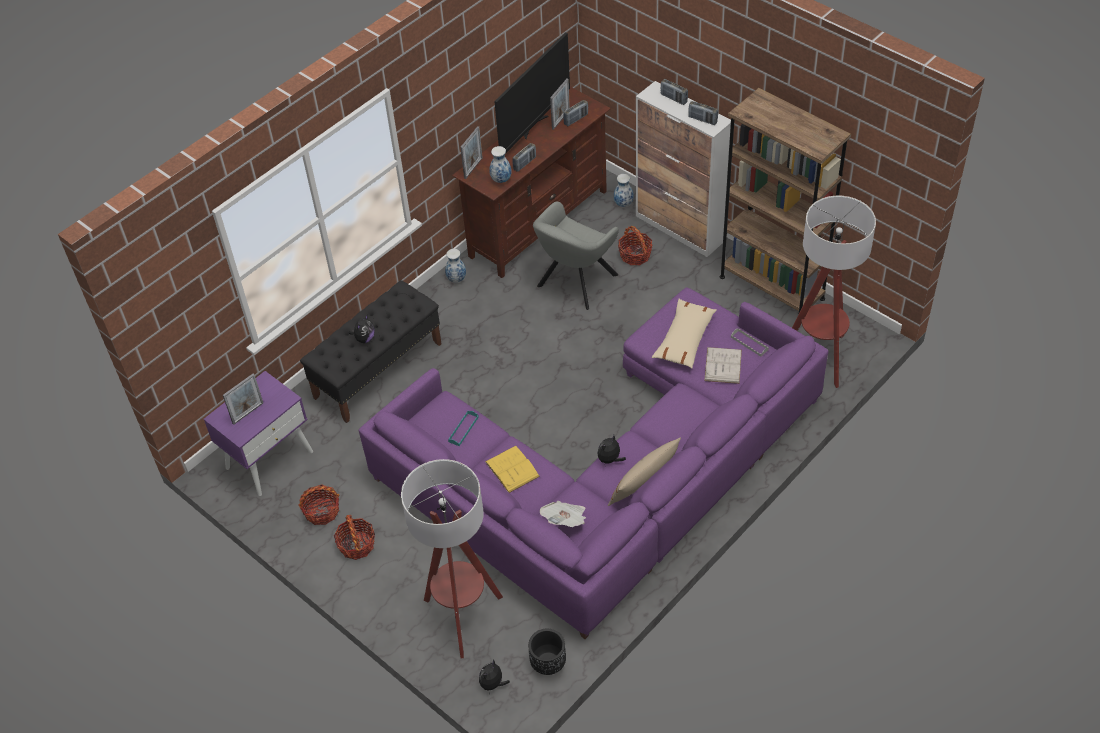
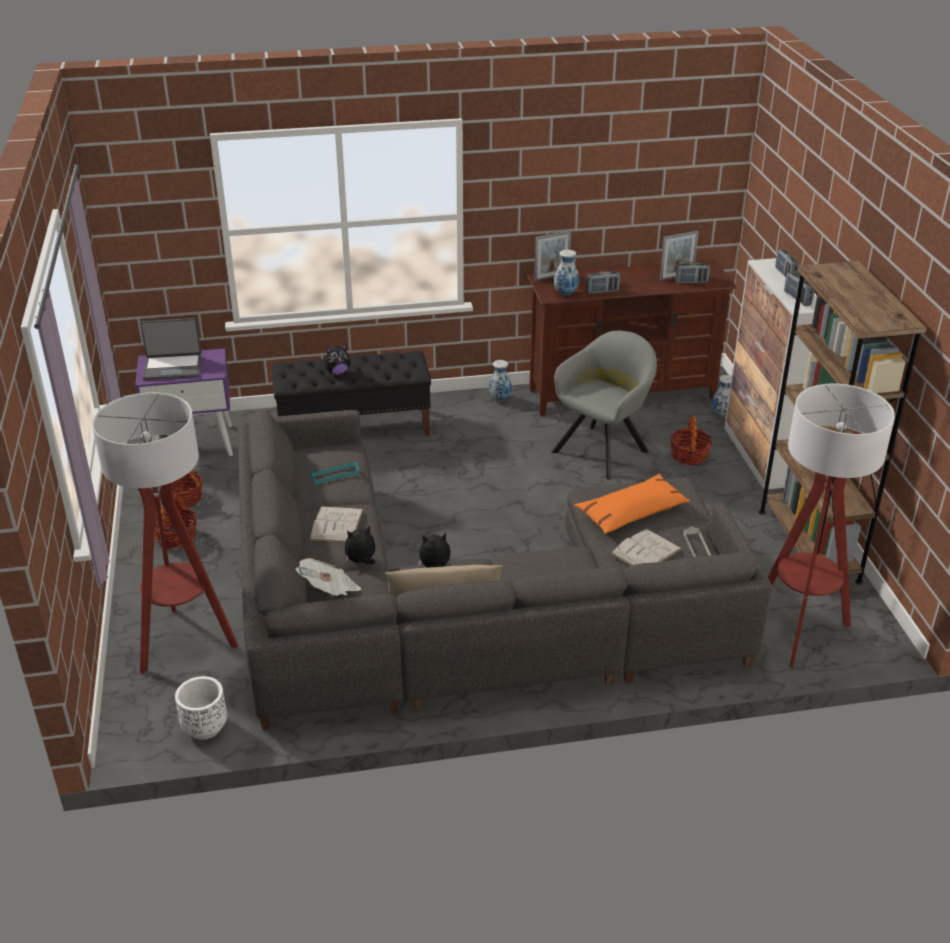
camera: 35 degrees right, 15 degrees down
(248, 413) = (173, 367): picture frame -> laptop
(493, 684) = (137, 712): plush toy -> plush toy (361, 561)
(512, 469) = (336, 525): yellow book -> white book
(533, 126) = (645, 271): television -> none
(548, 663) = (205, 727): black planter -> white planter
(574, 283) = (603, 449): grey armchair -> grey armchair turned 150 degrees clockwise
(612, 473) = (460, 609): purple sofa -> grey sofa
(685, 339) = (632, 513): beige pillow -> orange pillow

